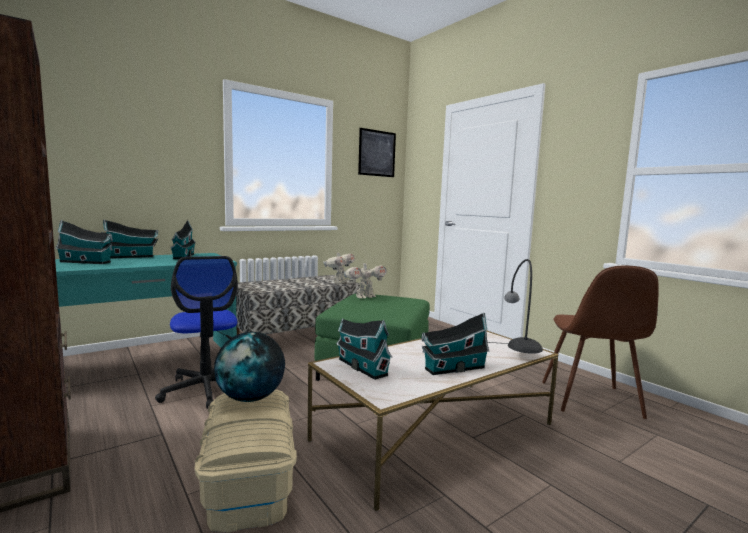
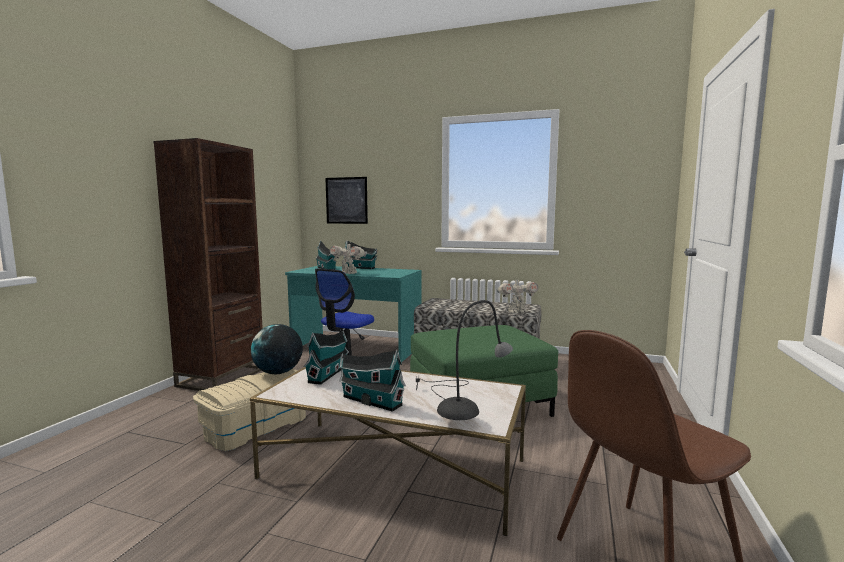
camera: 55 degrees right, 0 degrees up
(183, 256) = (387, 270): toy house -> none
(364, 297) = (493, 329): toy robot -> toy robot (348, 273)
(377, 153) = (626, 160): picture -> picture (346, 200)

